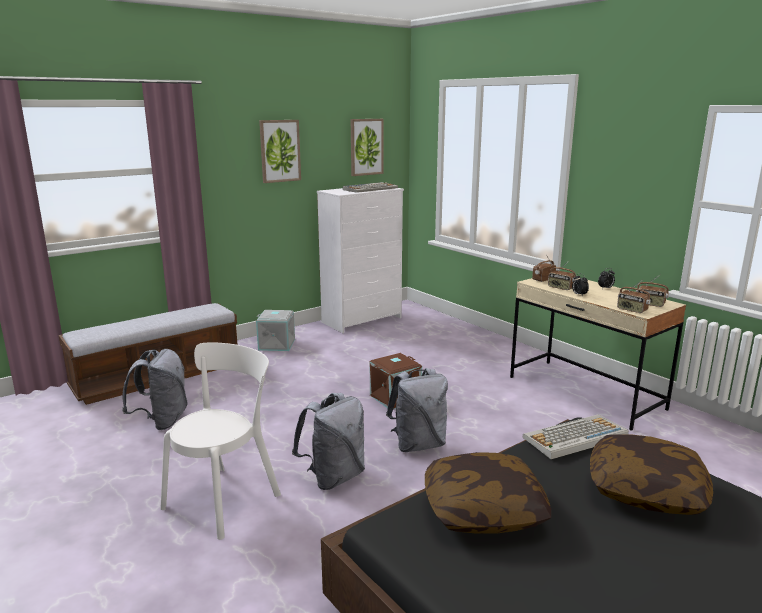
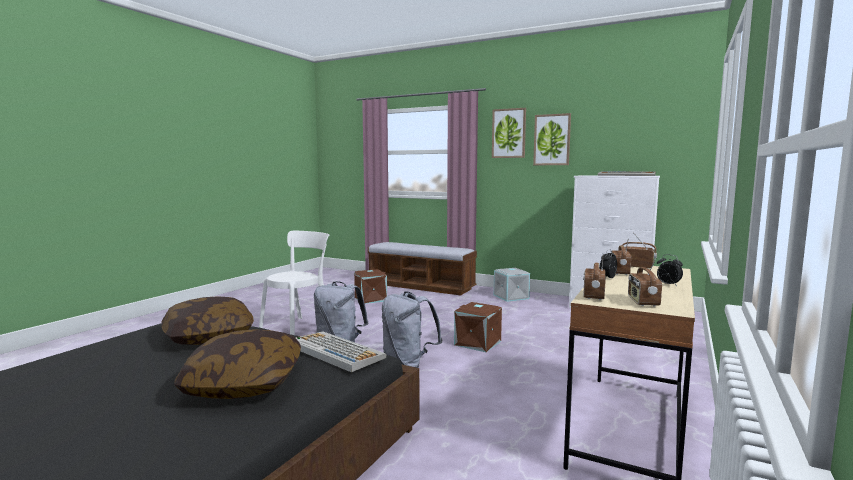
camera: 65 degrees right, 10 degrees down
(162, 421) = (370, 299): grey backpack -> brown storage box
(225, 498) = (299, 328): white chair -> white chair turned 60 degrees counterclockwise
(366, 147) = (650, 137): picture -> picture (509, 133)

